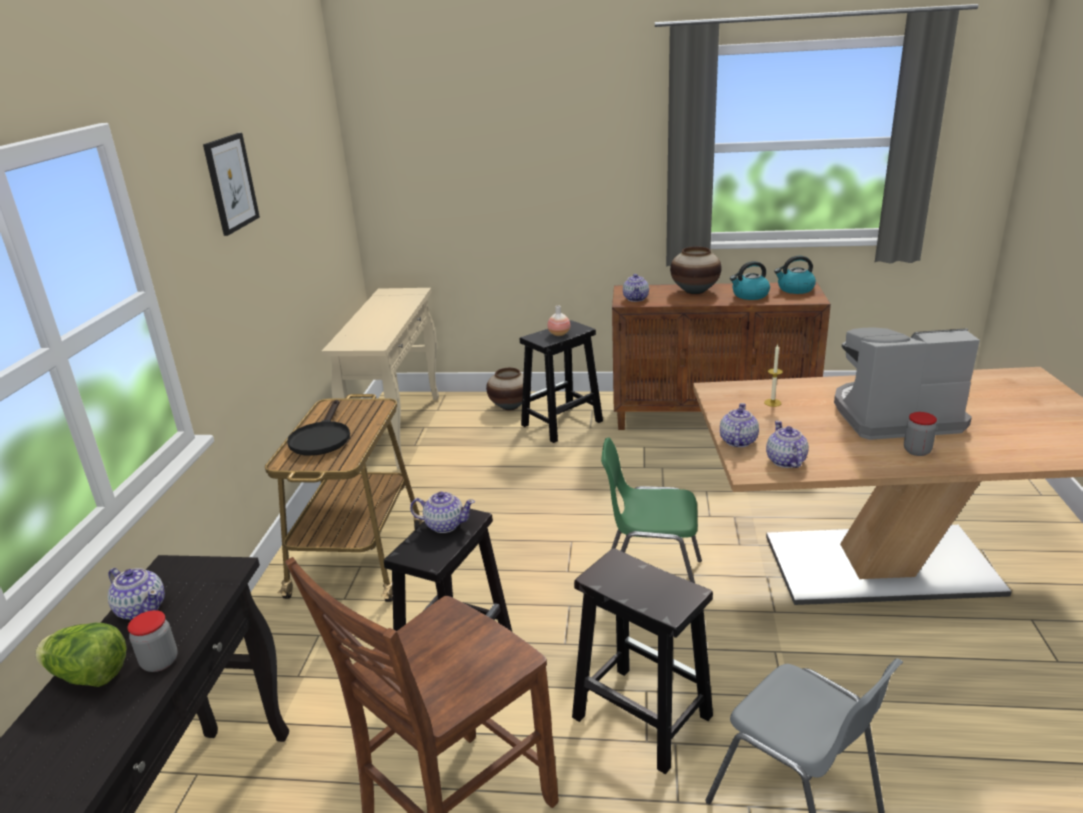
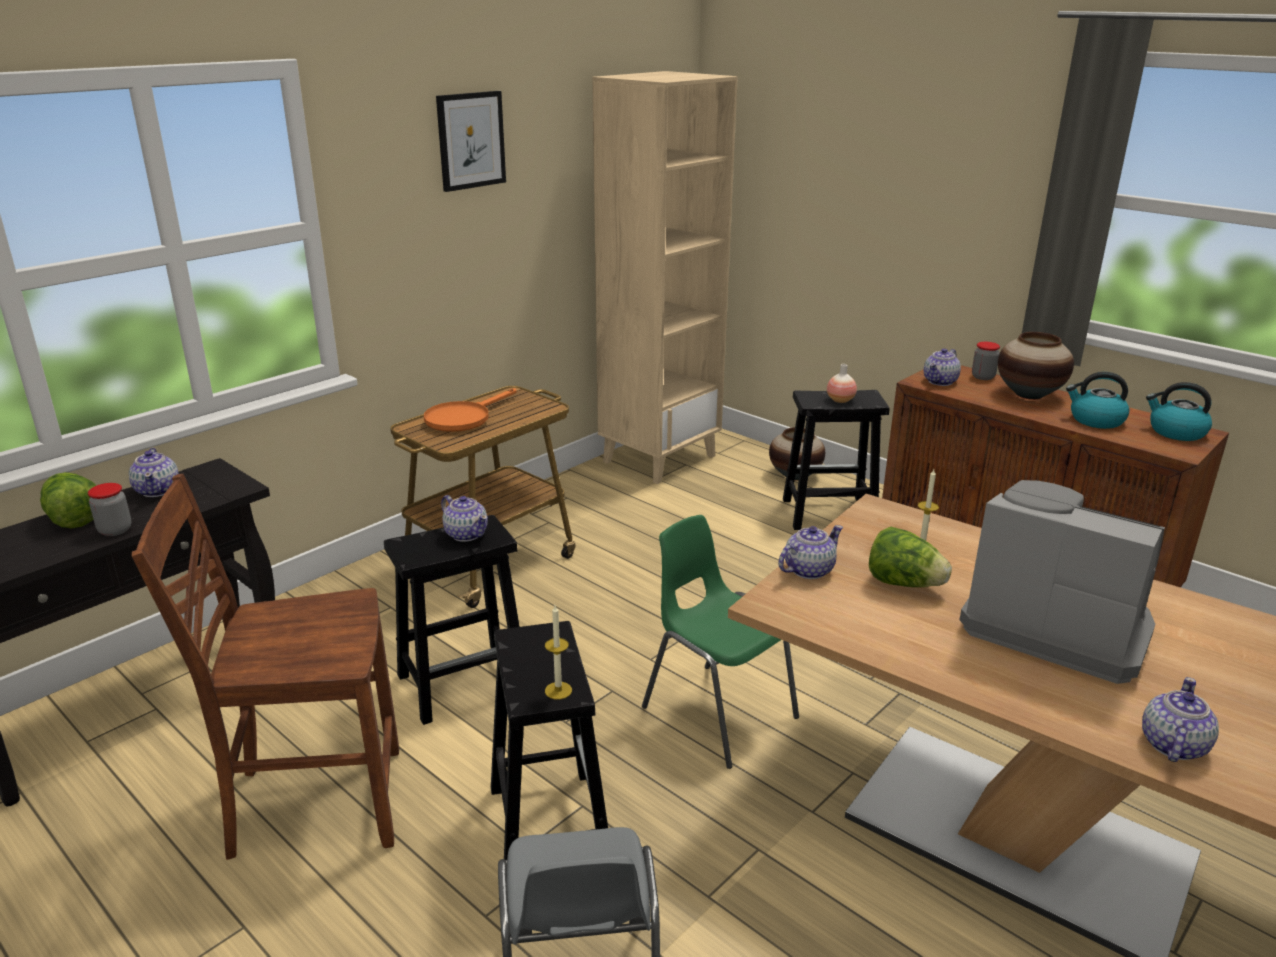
camera: 35 degrees right, 0 degrees up
(321, 438) = (463, 417): black frying pan -> orange frying pan
(398, 430) = (659, 458): beige console table -> beige bookcase
(679, 594) = (558, 690): none -> candle
(785, 461) = (825, 612): teapot -> teapot (1172, 745)
(796, 426) = (904, 583): none -> lettuce
(917, 451) = (1011, 674): jar -> jar (983, 377)

